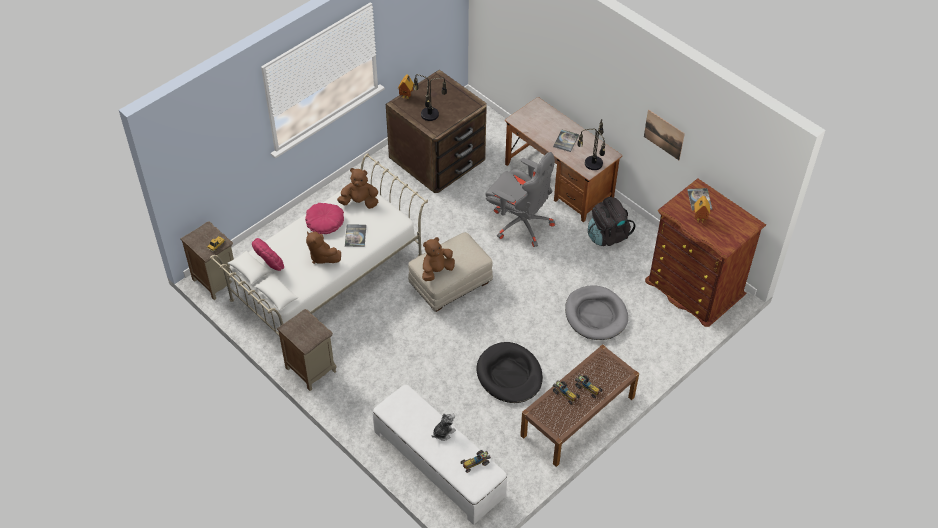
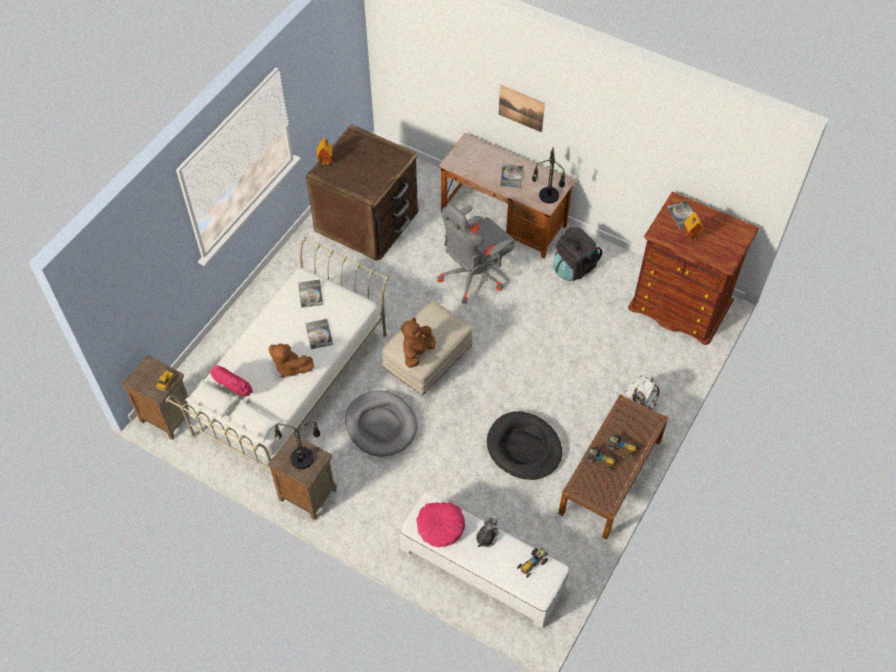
camera: 15 degrees left, 5 degrees up
(324, 223) = (279, 327): pink pillow -> pink pillow (440, 528)
(359, 202) = (310, 294): brown plush toy -> book
(429, 115) = (358, 178): table lamp -> table lamp (302, 459)
(518, 222) = (476, 274): grey office chair -> grey office chair turned 120 degrees clockwise
(596, 315) = (591, 358): grey dog bed -> grey dog bed (381, 425)
(626, 362) = (639, 403): none -> white backpack
(664, 134) = (627, 151): picture -> picture (521, 108)

